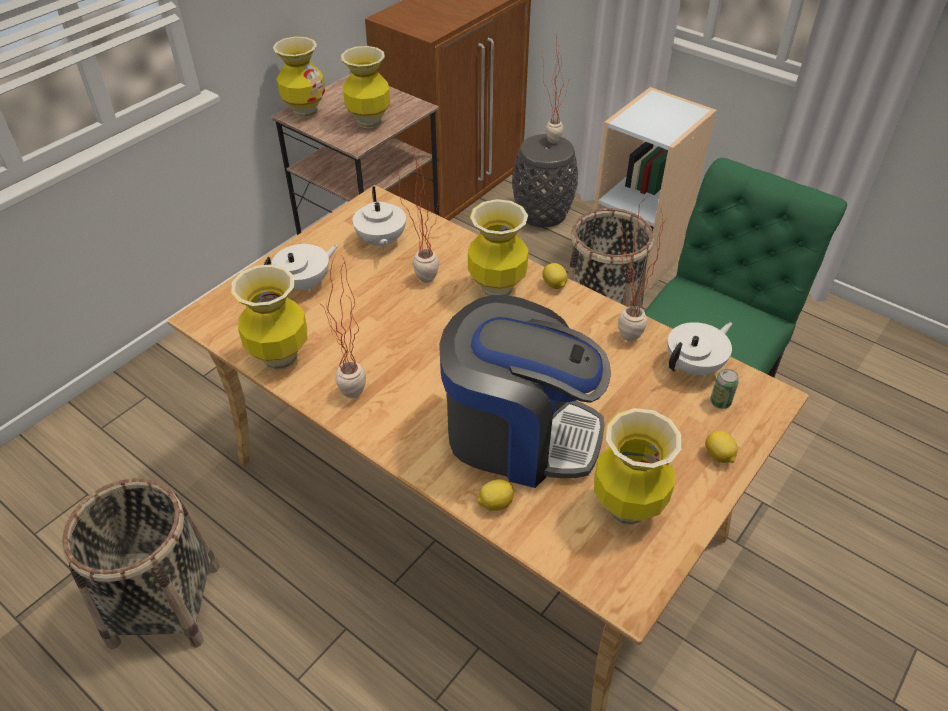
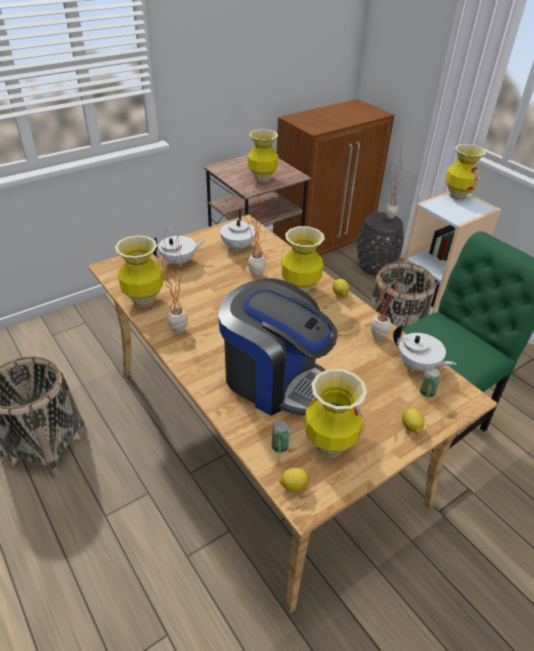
camera: 15 degrees right, 5 degrees down
(305, 111) = (225, 167): vase -> vase (457, 196)
(495, 503) = (239, 418): lemon -> lemon (293, 486)
(565, 529) = (280, 446): none -> can
(694, 366) = (417, 365): white teapot -> white teapot turned 60 degrees clockwise

